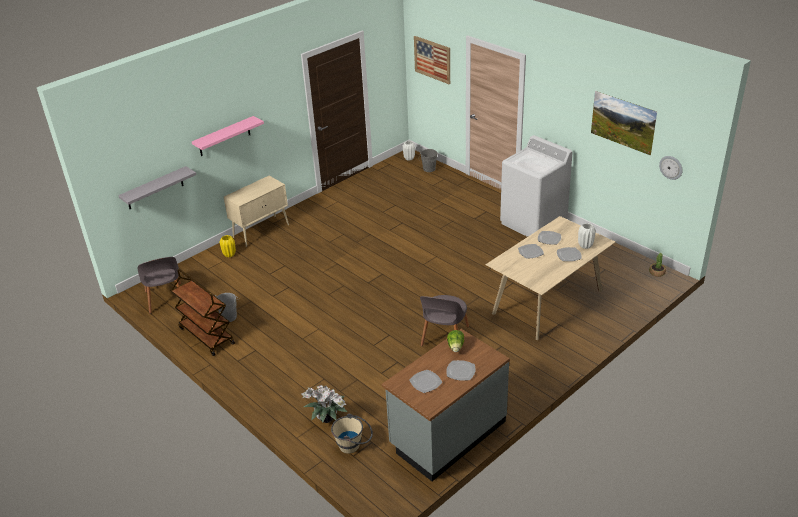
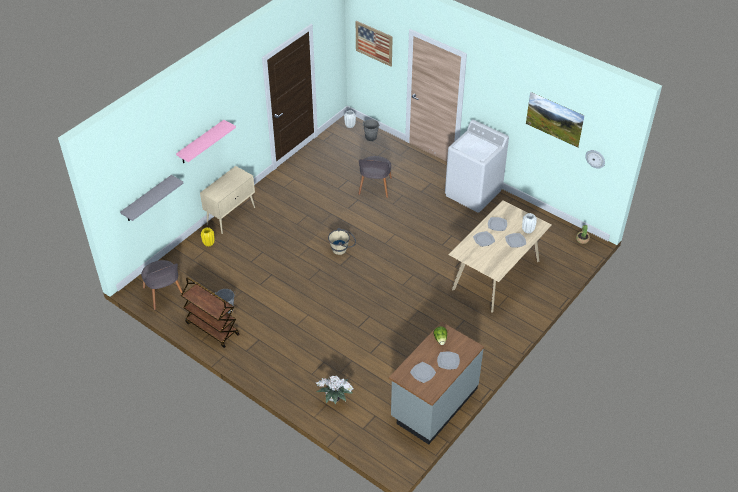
camera: 10 degrees left, 10 degrees up
(353, 445) = (361, 419): beige bucket -> beige bucket (342, 249)
(444, 337) = (416, 315): grey chair -> grey chair (374, 187)

